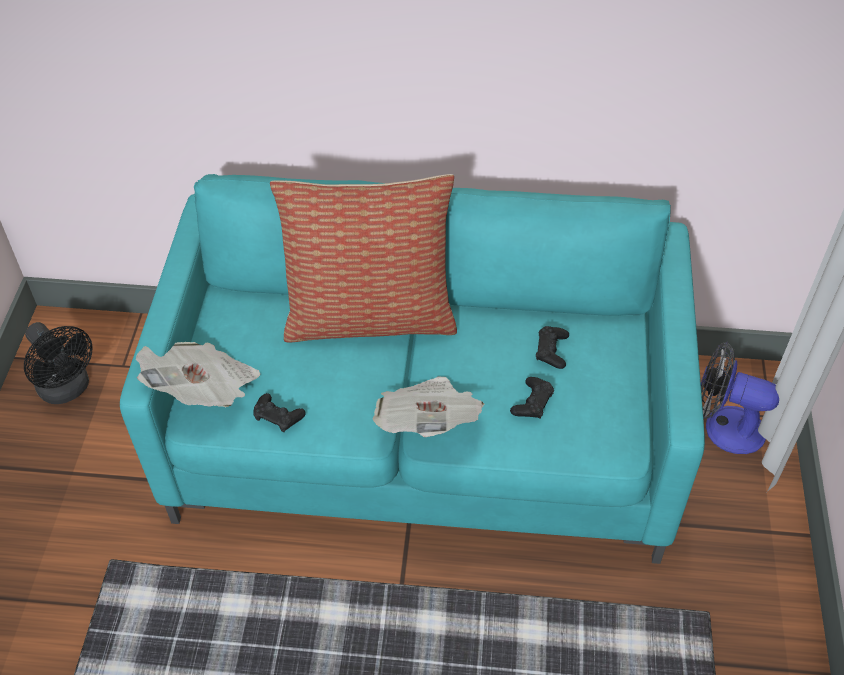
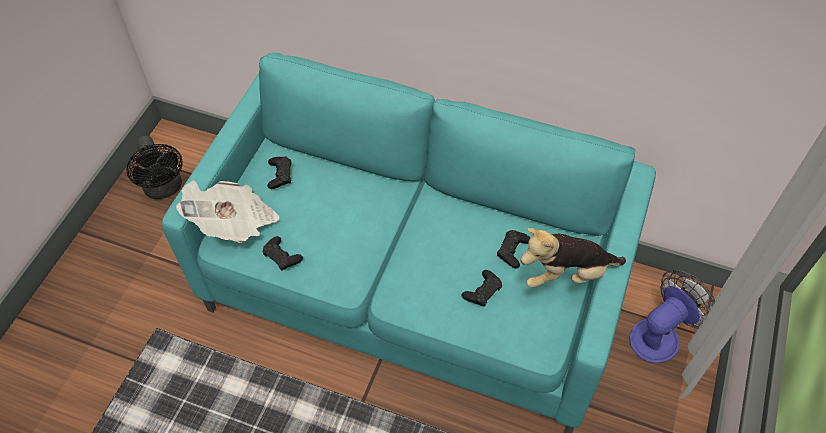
camera: 15 degrees right, 5 degrees up
(243, 324) = (280, 175): none -> black game controller
(370, 316) = (378, 189): pillow -> none
(428, 423) = (394, 289): newspaper -> none
(627, 357) = (565, 274): none -> plush toy
(723, 426) = (660, 335): fan -> fan turned 105 degrees clockwise

